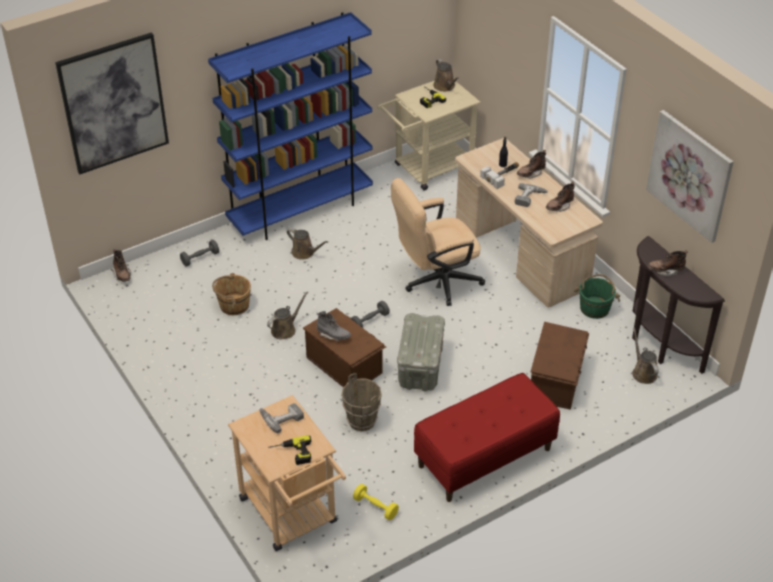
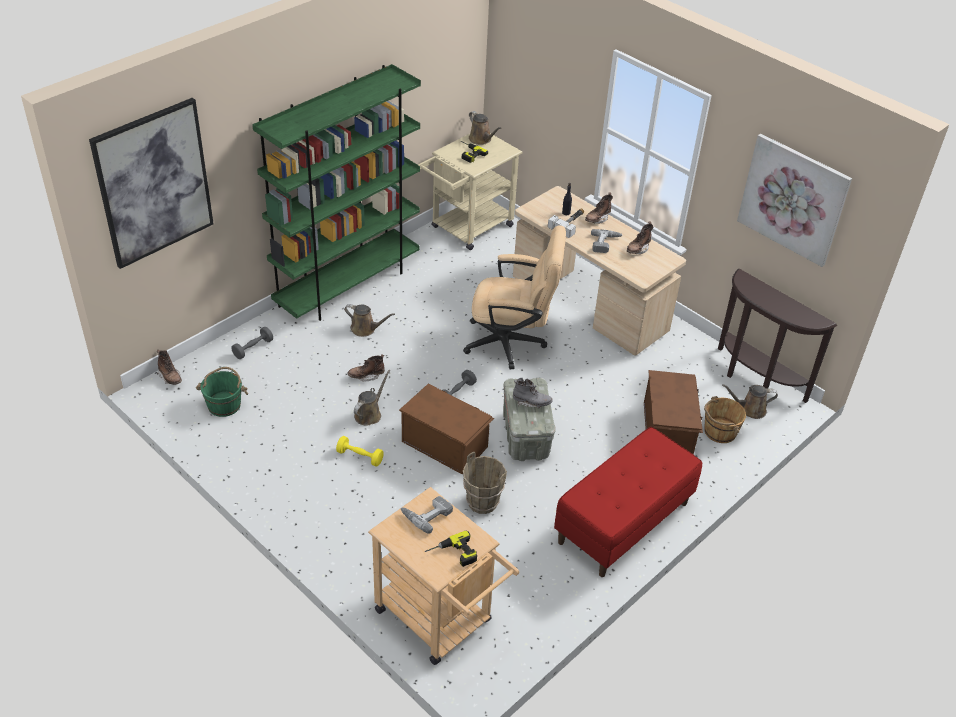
camera: 15 degrees left, 0 degrees up
(233, 305) = (305, 395): brown bucket -> brown bucket (719, 431)
(301, 211) = (348, 285): blue bookcase -> green bookcase
(333, 335) = (435, 413): grey boot -> grey boot (531, 402)
(375, 507) = (527, 596): yellow dumbbell -> yellow dumbbell (360, 457)
(435, 282) = (512, 343): beige office chair -> beige office chair turned 135 degrees counterclockwise
(594, 308) = (680, 350): green bucket -> green bucket (224, 404)
(643, 372) = (750, 409): brown watering can -> brown watering can turned 60 degrees counterclockwise
(665, 270) = (769, 302): brown boot -> brown boot (366, 376)

